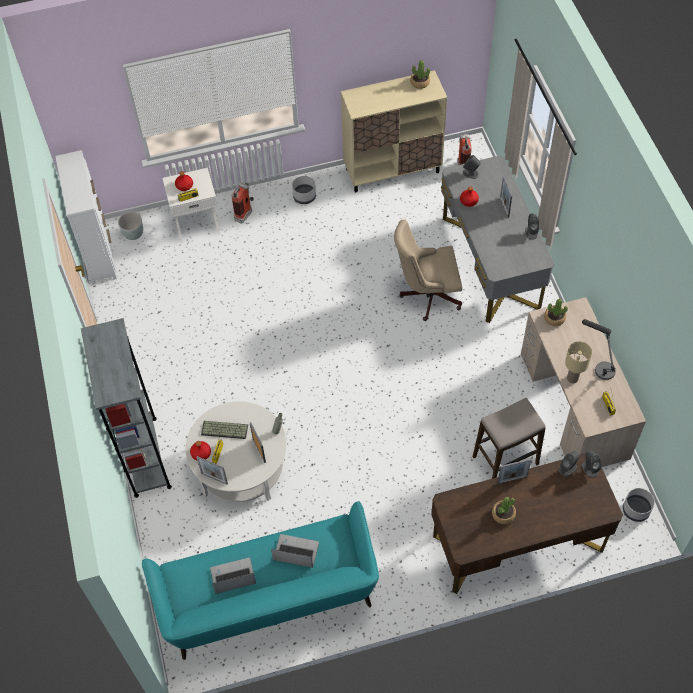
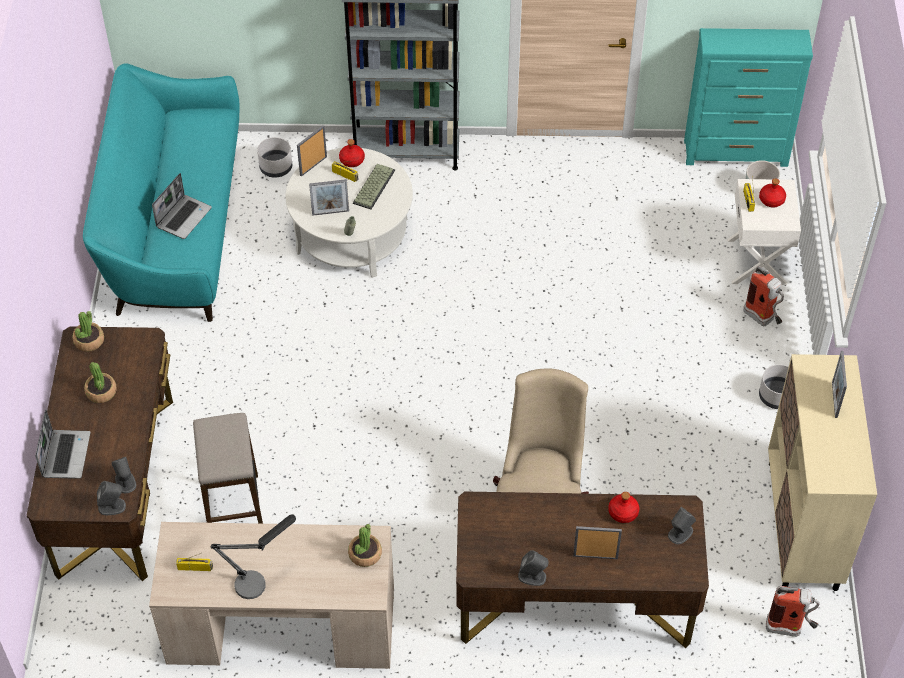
camera: 105 degrees right, 5 degrees down
(98, 252) = (736, 153): white dresser -> turquoise dresser
(232, 577) = (183, 158): laptop -> laptop (65, 454)
(420, 82) = (851, 464): potted plant -> potted plant (89, 341)
(490, 262) = (574, 603): grey desk -> brown desk
(512, 479) = (141, 416): picture frame -> picture frame (834, 400)
(572, 378) = (256, 539): beige table lamp -> none
(636, 510) = (90, 639): grey planter -> grey planter (275, 167)

